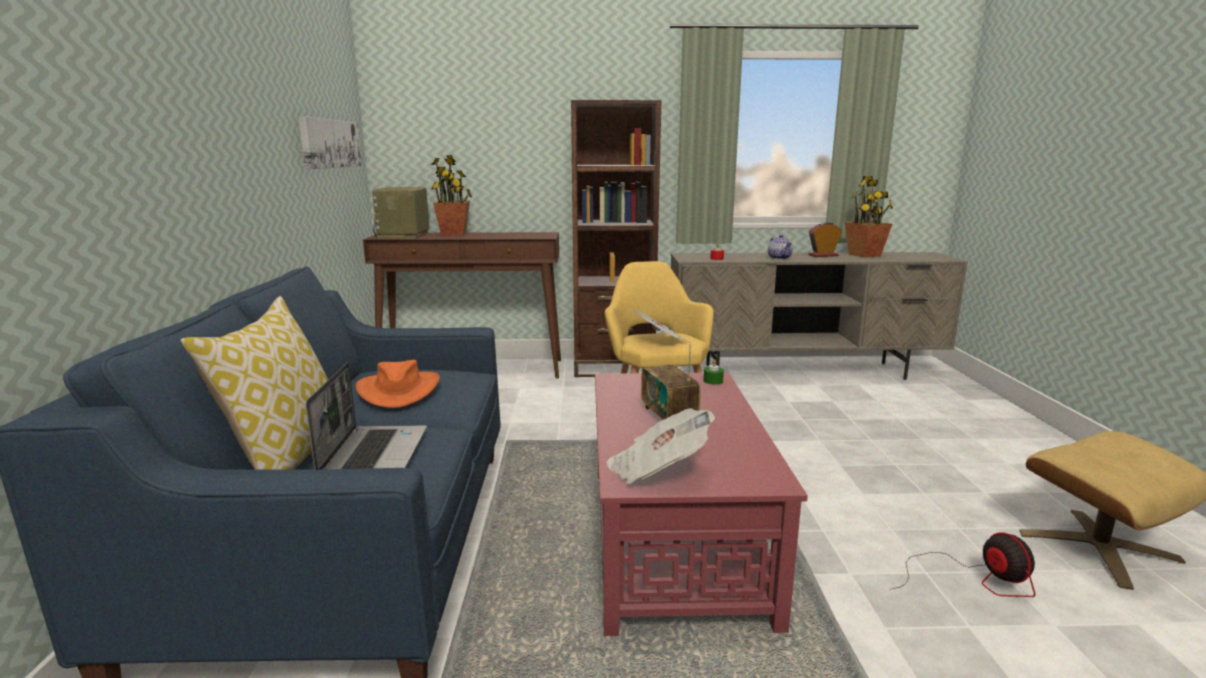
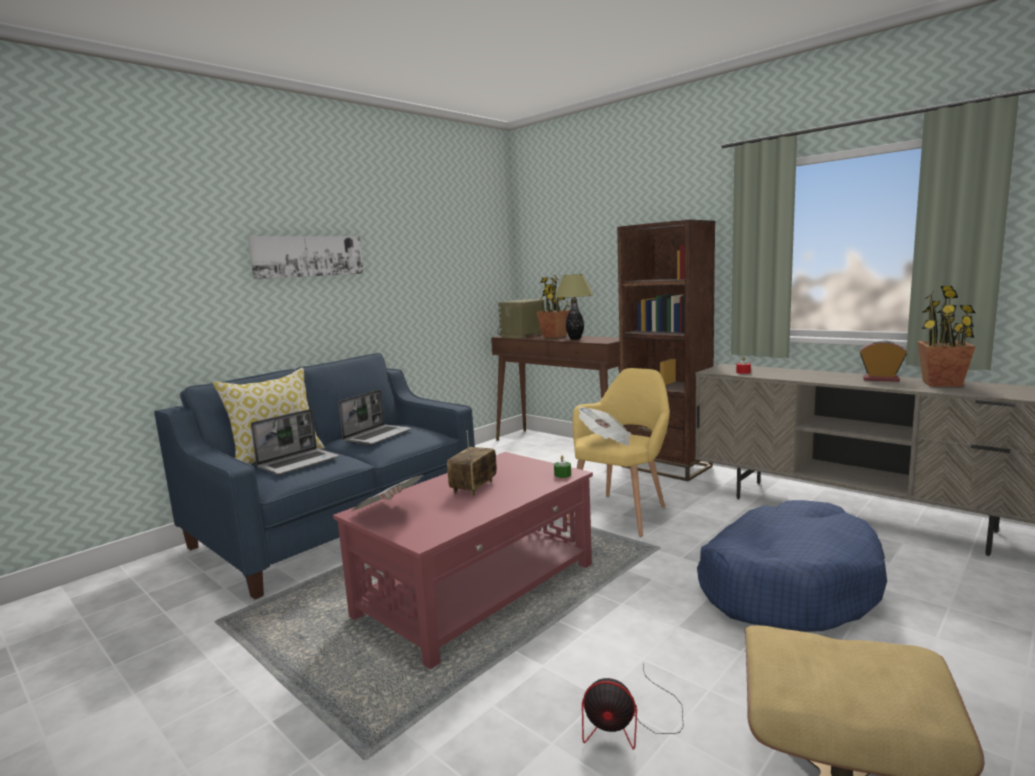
camera: 45 degrees right, 5 degrees down
(330, 143) = (464, 271): picture -> picture (308, 256)
(398, 390) = (378, 436): orange hat -> laptop
(495, 236) = (575, 339): none -> table lamp
(779, 258) = (814, 377): teapot -> none
(860, 436) = (787, 585): none -> blue dog bed
(973, 579) = (629, 724): fan -> fan turned 75 degrees clockwise

